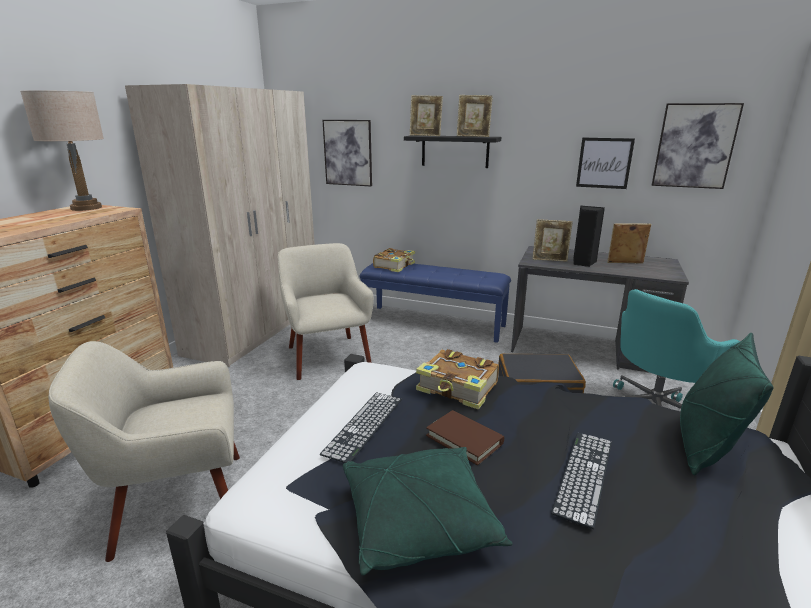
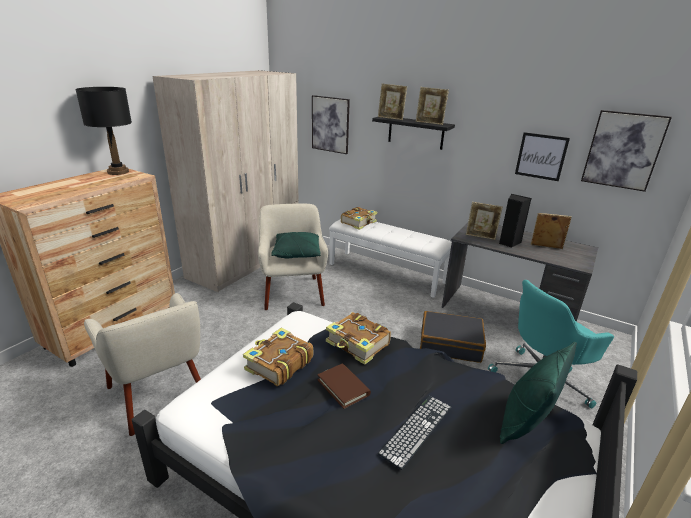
camera: 10 degrees right, 5 degrees up
(86, 208) = (118, 172): beige table lamp -> black table lamp
(178, 504) = (159, 394): beige armchair -> beige armchair turned 120 degrees counterclockwise
(364, 425) = (278, 364): keyboard -> book
(419, 521) = (287, 442): green pillow -> green pillow (298, 253)
(433, 323) = (386, 273): blue bench -> white bench

